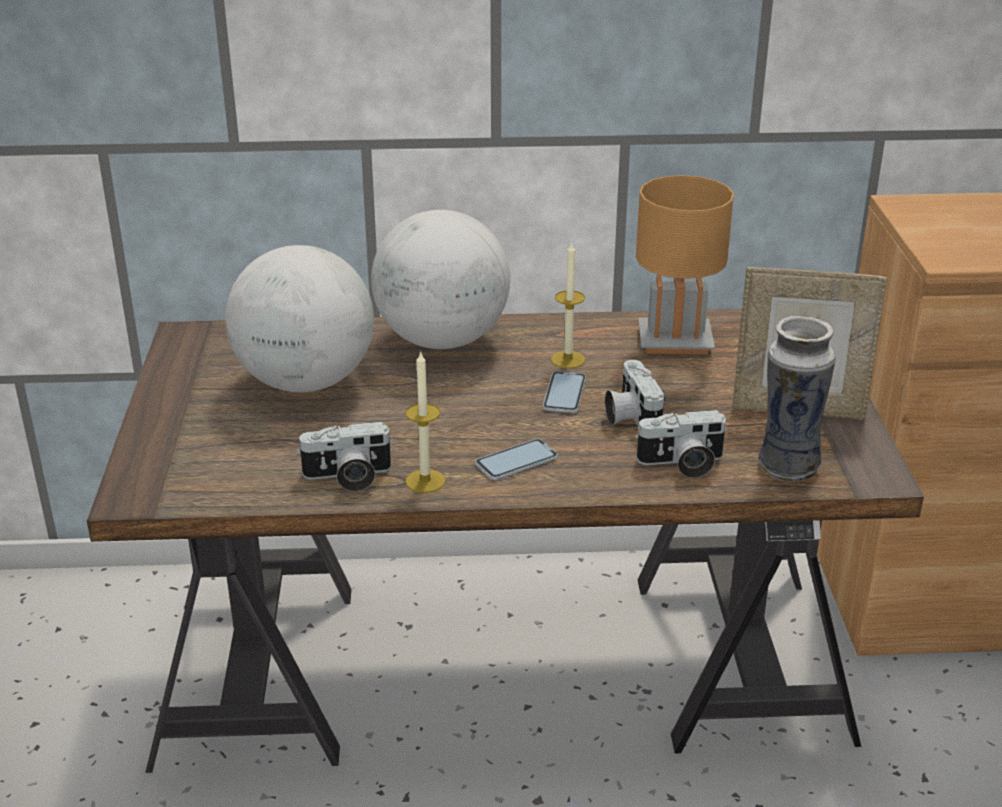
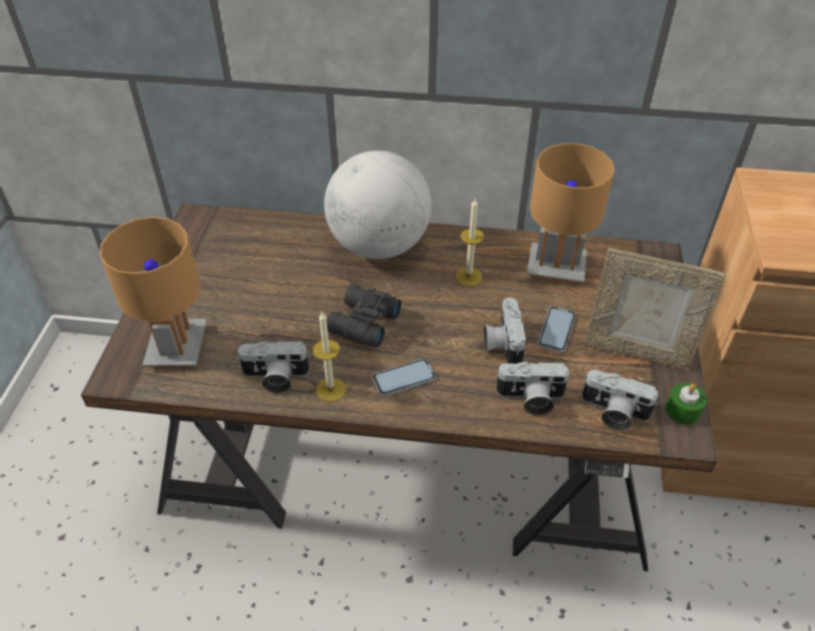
camera: 10 degrees right, 15 degrees up
(203, 461) = (176, 347): none -> brown table lamp
(305, 382) = (268, 276): globe -> none
(445, 416) = (362, 324): none -> black binoculars
(564, 393) = (457, 312): phone -> phone (556, 330)
(787, 466) = (613, 413): vase -> camera
(869, 455) = (682, 410): none -> green candle

